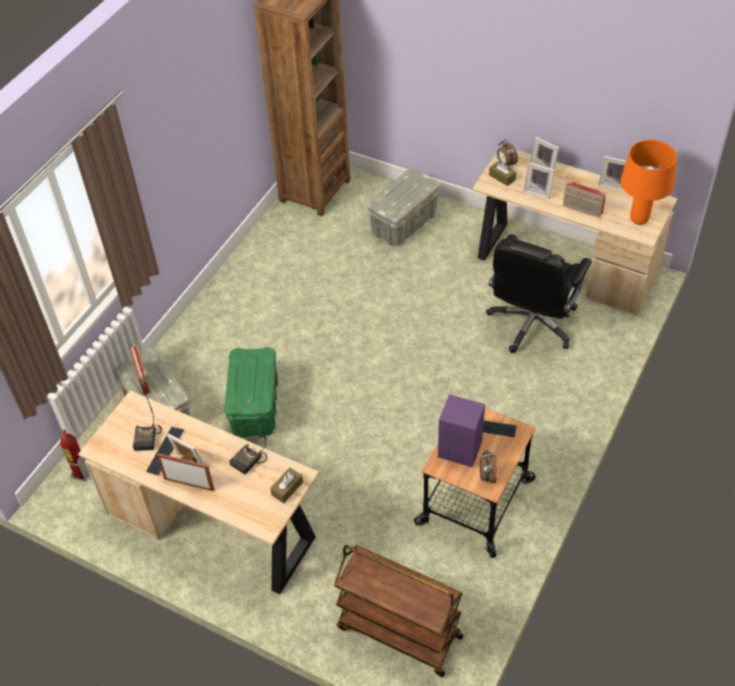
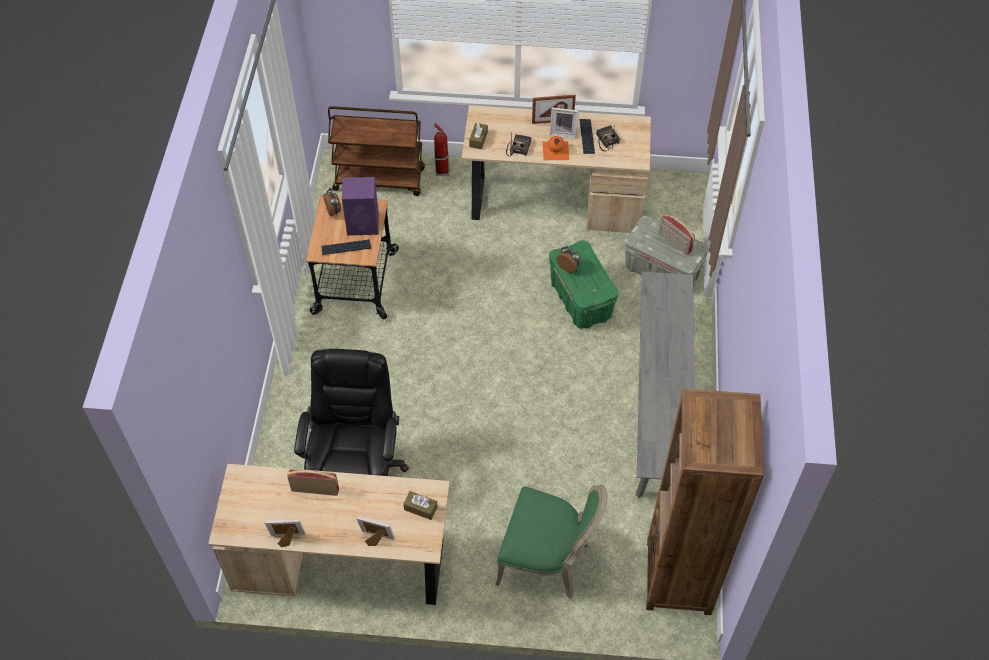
camera: 155 degrees right, 5 degrees up
(81, 474) = (684, 205): fire extinguisher -> fire extinguisher (442, 170)
(211, 444) = (555, 151): none -> orange bottle
(246, 300) = (660, 402): none -> grey bench
(404, 223) = (547, 561): grey storage box -> green chair
(505, 164) = (423, 531): alarm clock -> alarm clock (568, 267)
(538, 191) = (372, 500): picture frame -> none
(638, 219) = (249, 495): orange table lamp -> none

